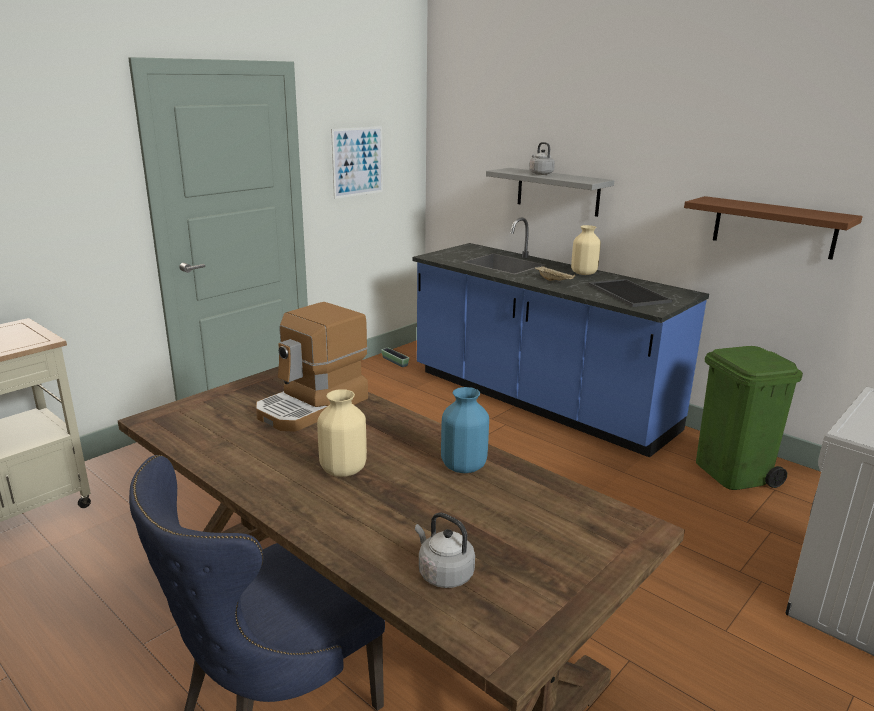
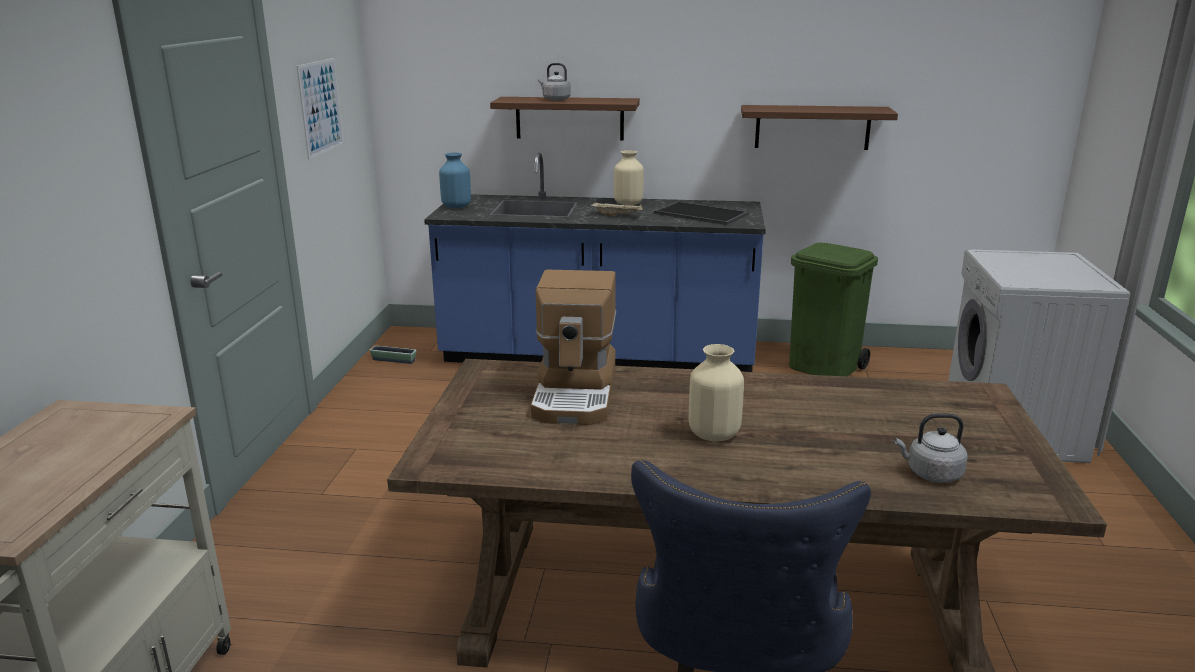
camera: 35 degrees left, 0 degrees up
(464, 466) = (800, 396): blue vase -> blue vase (457, 206)
(557, 191) = (569, 118): grey shelf -> brown shelf

